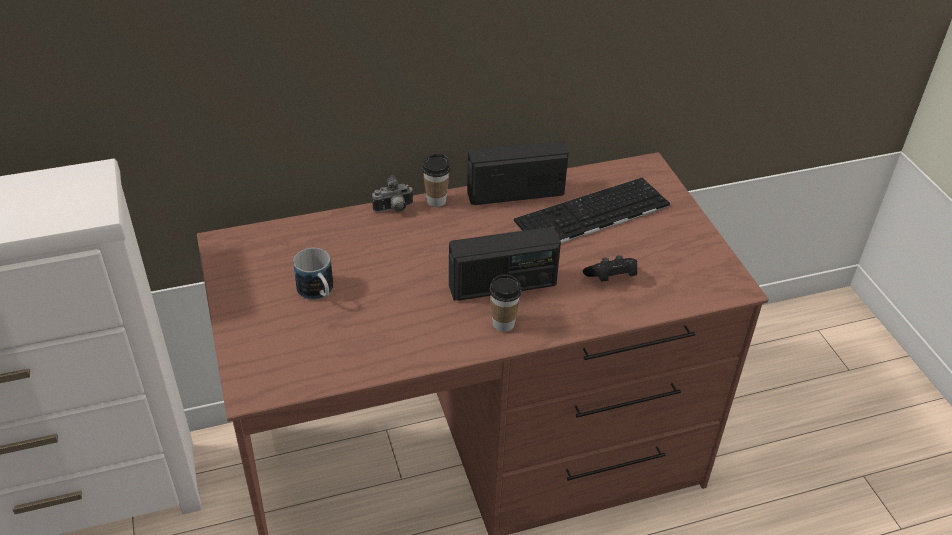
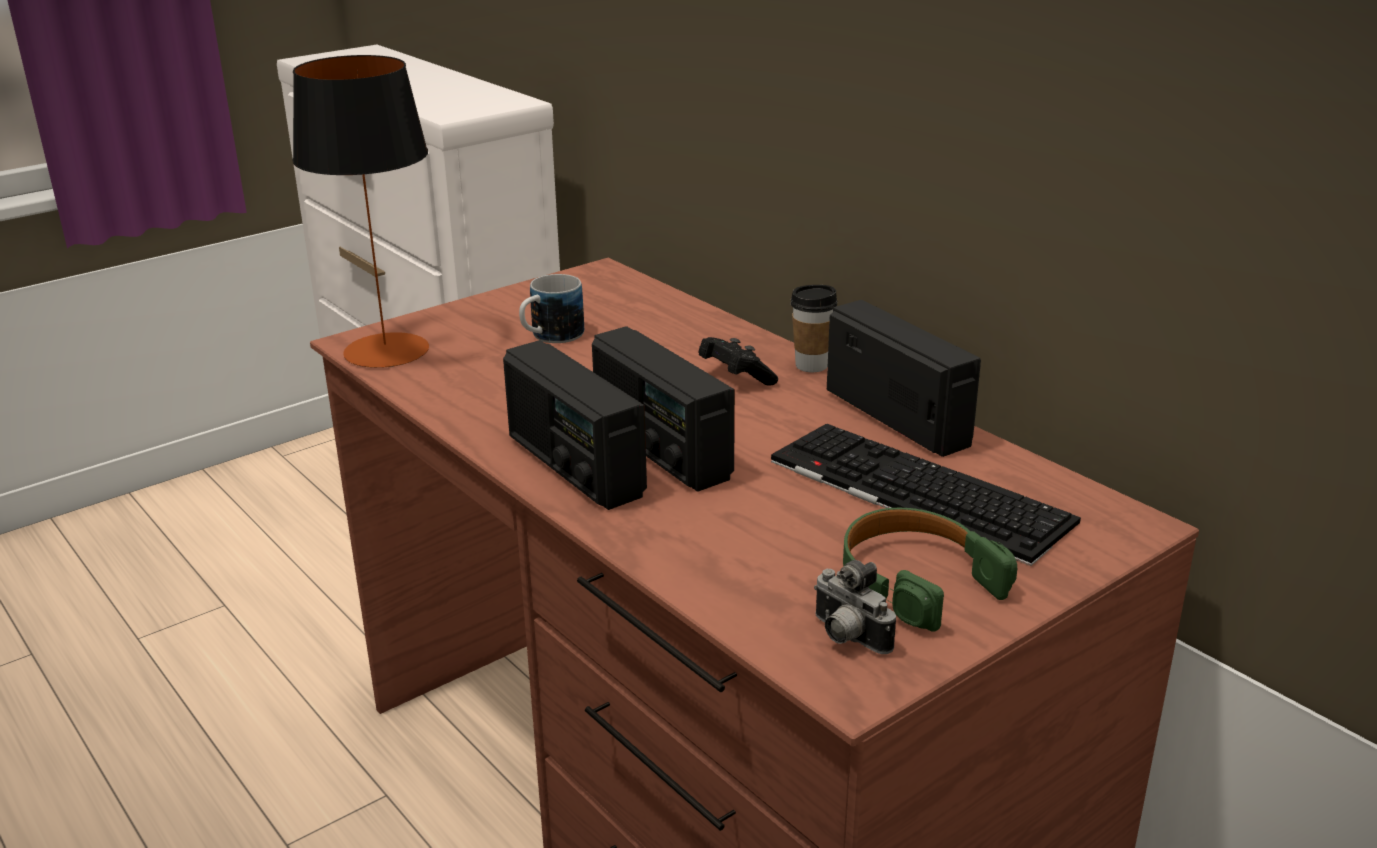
camera: 70 degrees right, 15 degrees down
(280, 377) = (386, 350): none -> table lamp
(394, 209) = (761, 343): camera -> camera (846, 637)
(503, 323) = (574, 466): cup -> radio
(611, 278) = (758, 538): black game controller -> black game controller (735, 377)
(667, 242) = (917, 580): none -> green headphones

